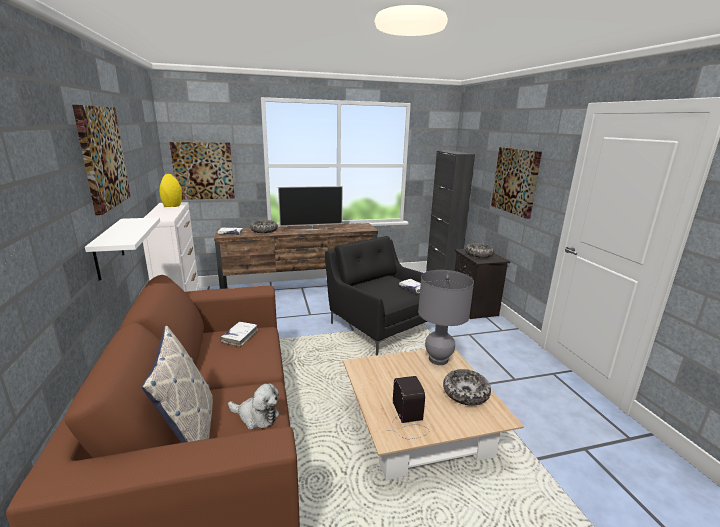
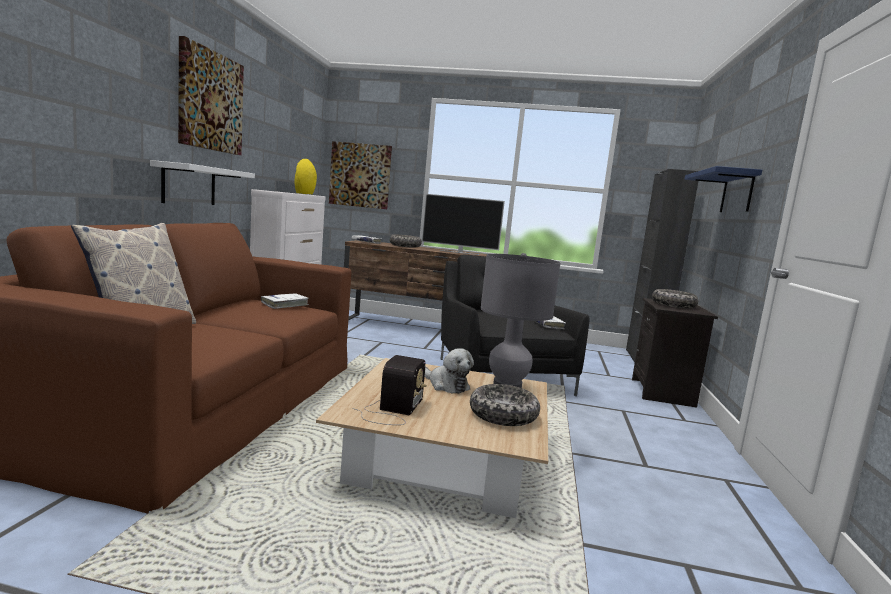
camera: 25 degrees right, 10 degrees down
(256, 416) = (213, 341): plush toy -> plush toy (446, 385)
(516, 181) = (737, 193): picture -> blue shelf

